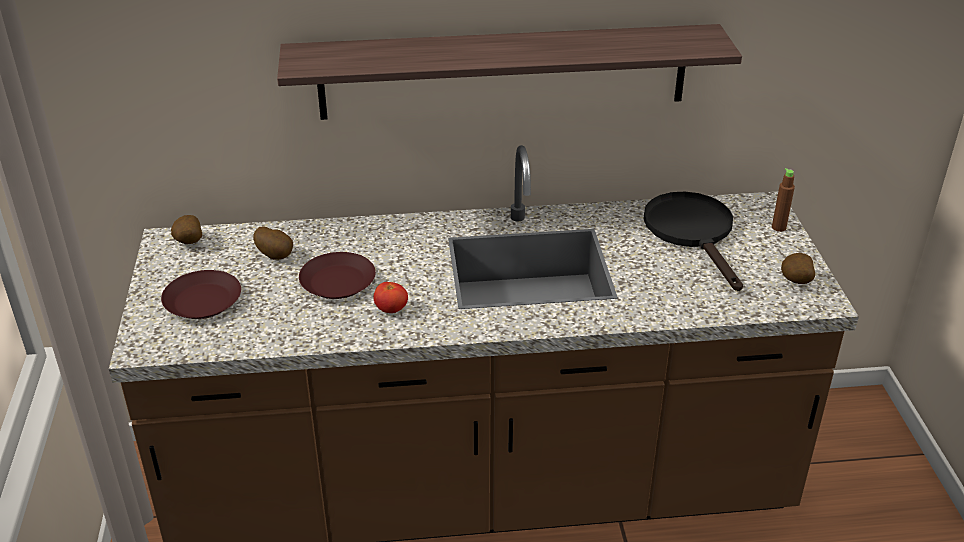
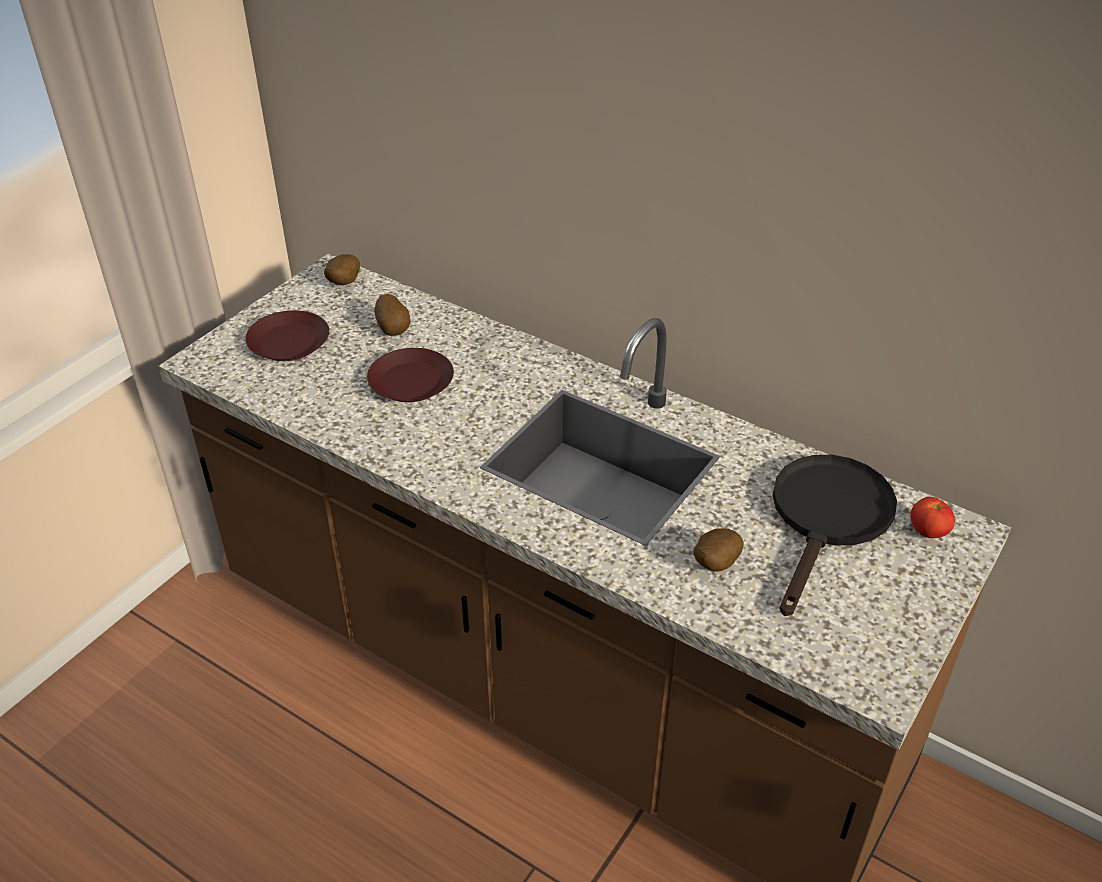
camera: 40 degrees right, 5 degrees up
(391, 310) = (421, 435): tomato -> tomato (927, 532)
(503, 72) = (674, 223): shelf -> none
(778, 227) = (945, 570): brown bottle -> none
(795, 282) = (875, 646): potato -> potato (714, 564)

